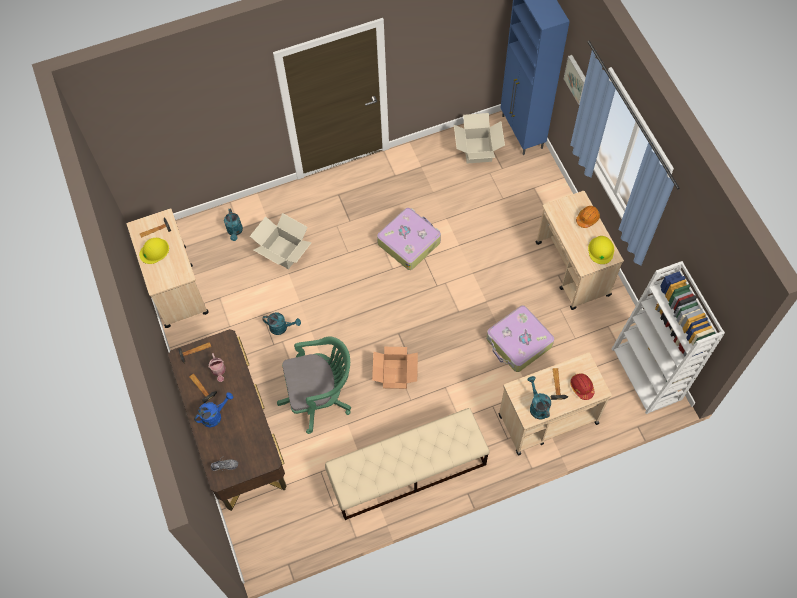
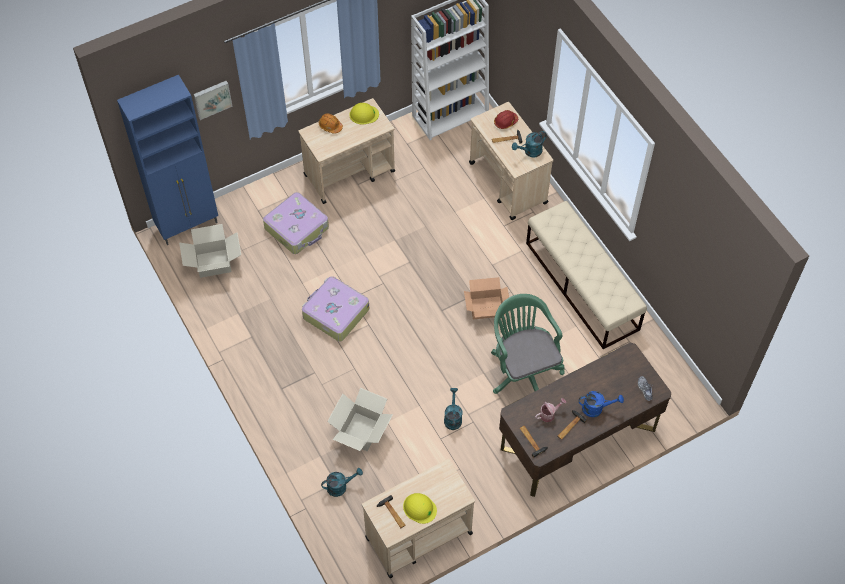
camera: 100 degrees left, 5 degrees down
(215, 415) = (596, 408): blue watering can -> blue watering can turned 135 degrees clockwise
(518, 343) = (436, 210): suitcase -> suitcase (297, 228)

